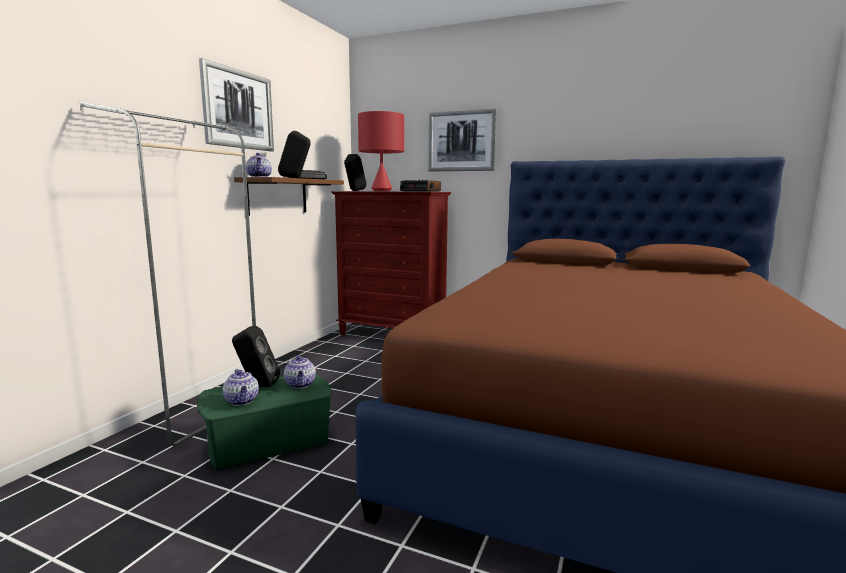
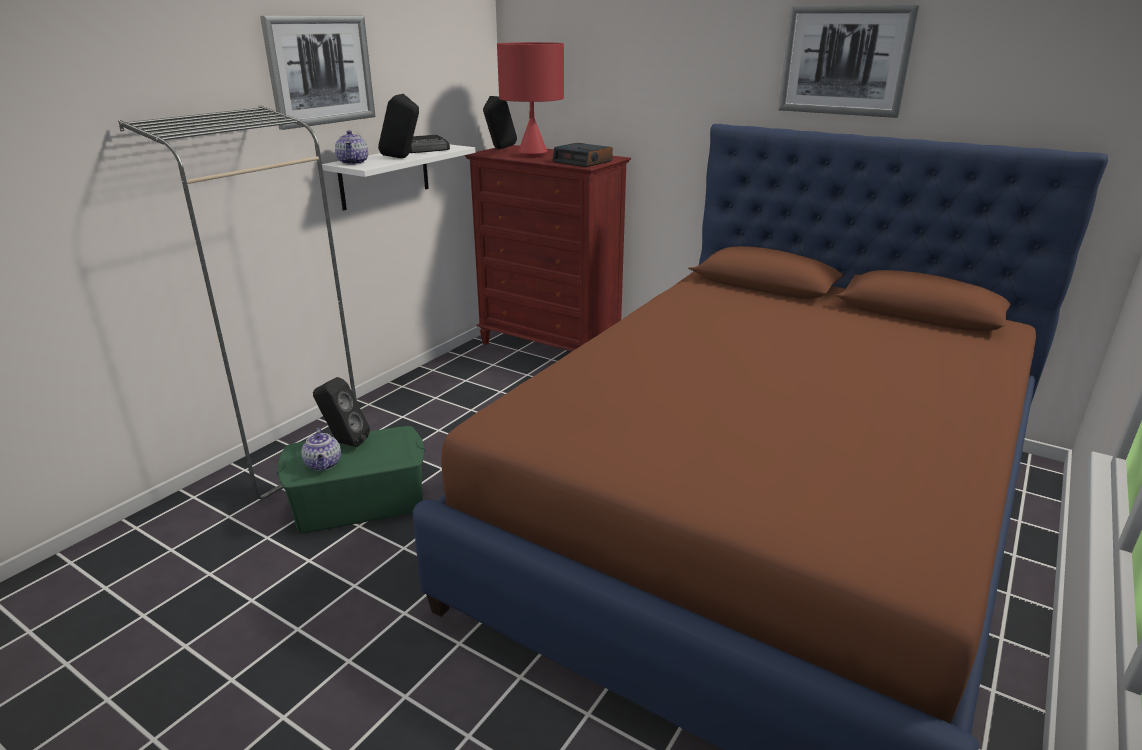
camera: 10 degrees right, 15 degrees up
(277, 196) = (385, 176): brown shelf -> white shelf
(300, 384) = (392, 445): teapot -> none
(461, 141) = (647, 83): picture -> picture (844, 61)

